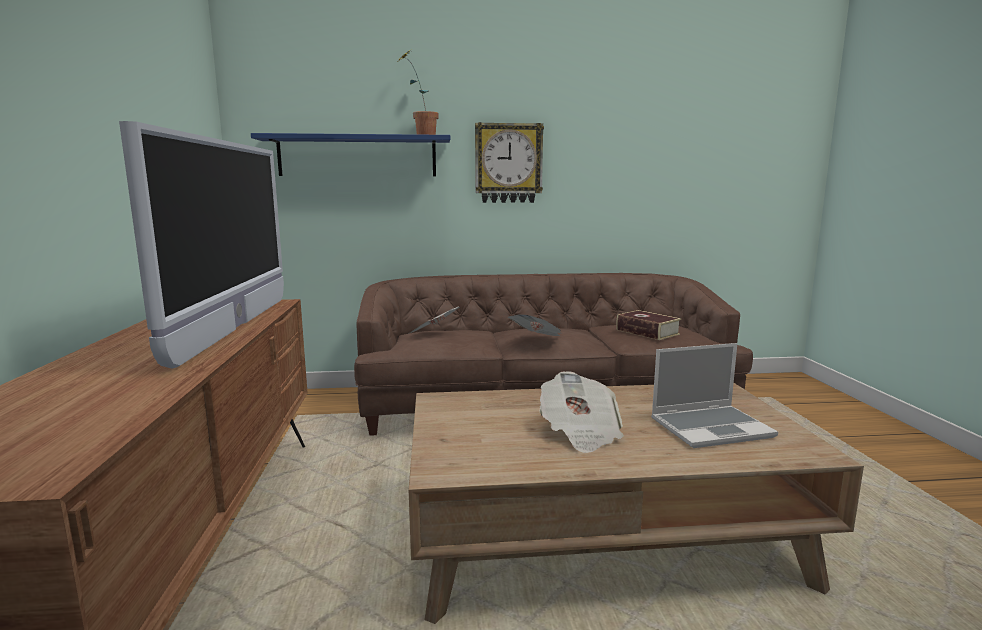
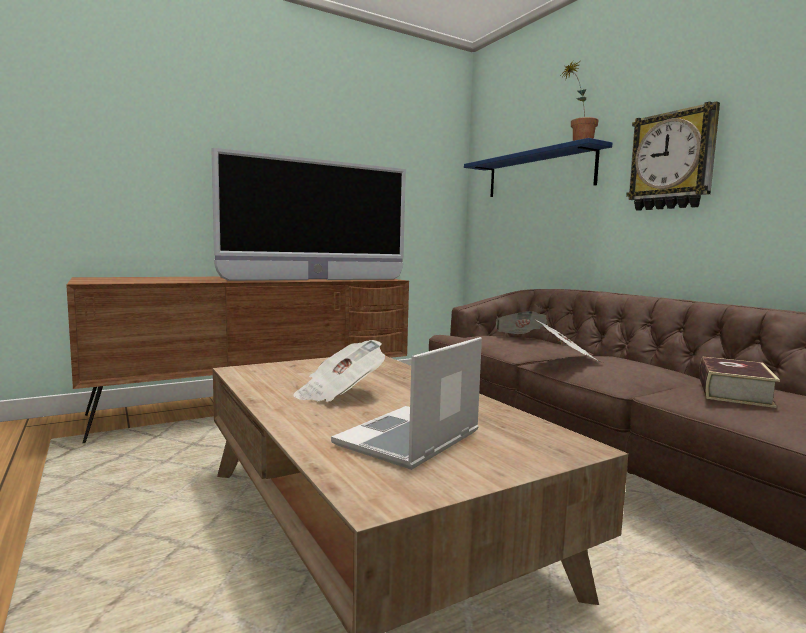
camera: 65 degrees right, 5 degrees down
(711, 427) = (409, 440): laptop -> laptop turned 75 degrees clockwise

